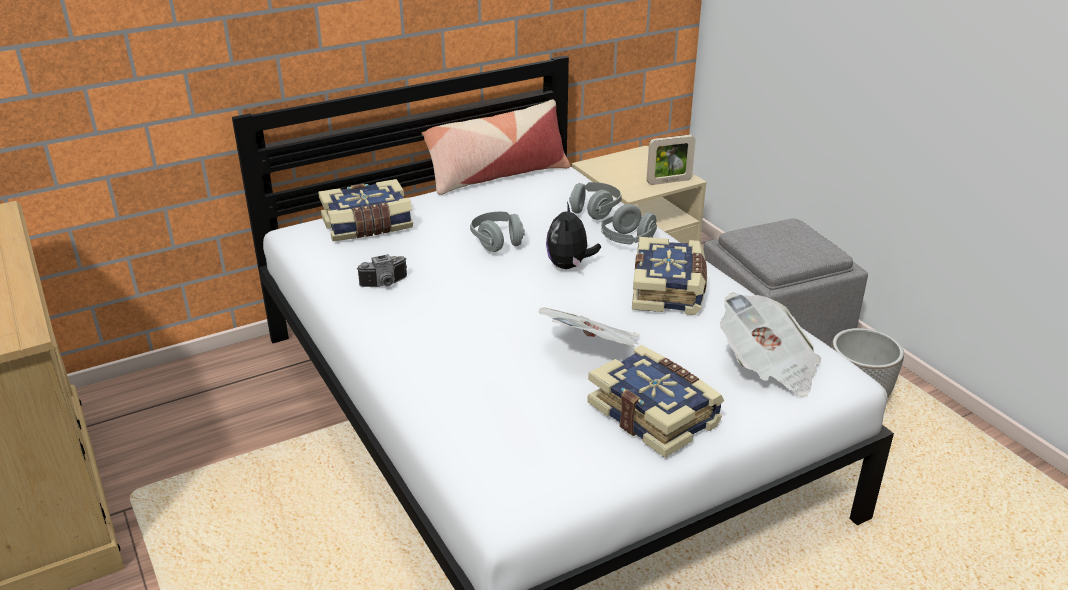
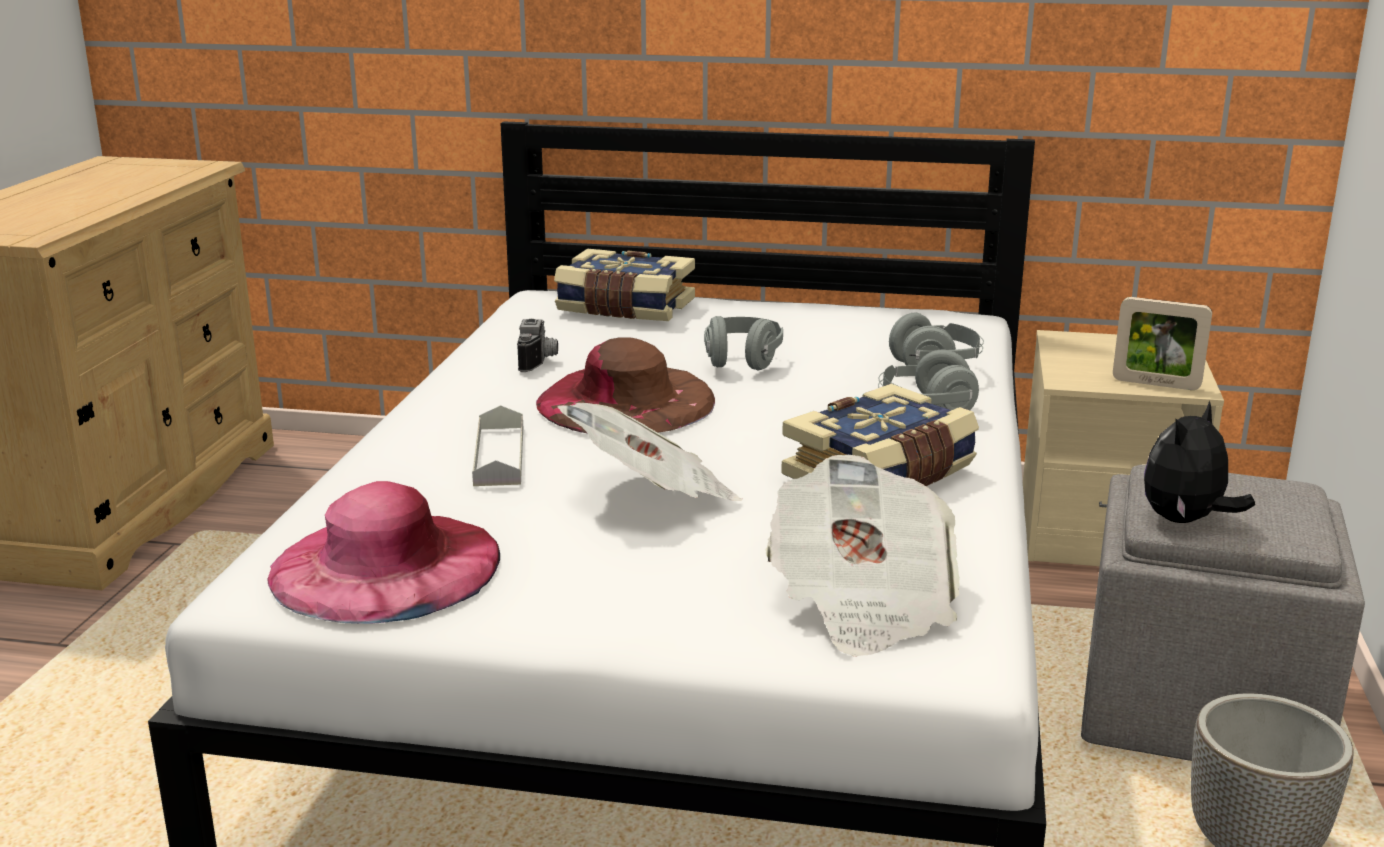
camera: 40 degrees right, 10 degrees down
(385, 284) = (539, 361): camera -> camera turned 105 degrees counterclockwise
(476, 360) = (499, 455): none -> grey tray
(484, 294) = (626, 401): none -> brown hat
(497, 175) = (876, 305): pillow -> none
(544, 457) = (386, 565): none -> pink hat
(569, 266) = (791, 410): plush toy -> plush toy (1185, 521)
(655, 414) = (595, 583): book -> none

